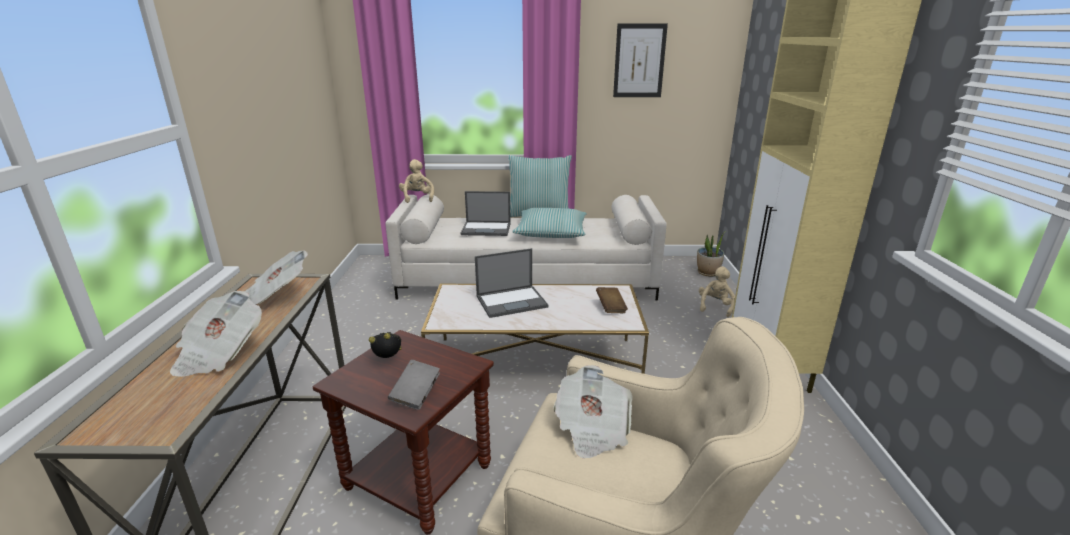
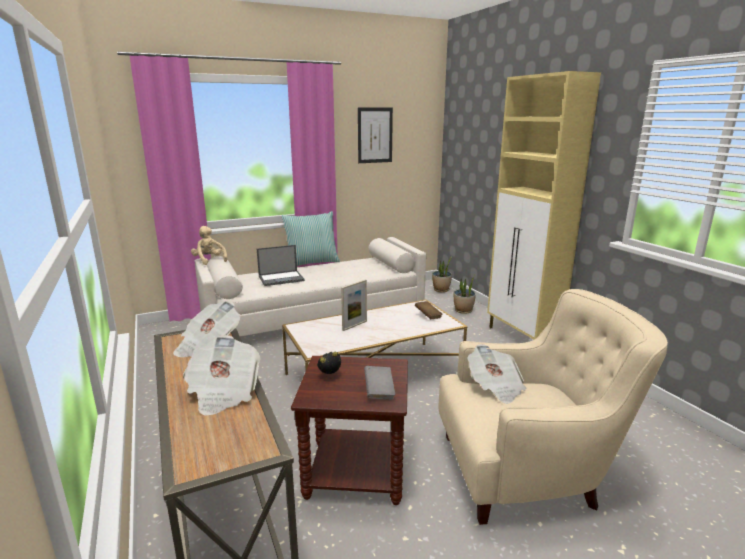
camera: 25 degrees left, 5 degrees down
(512, 301) = (354, 325): laptop -> picture frame
(551, 232) = (335, 273): pillow -> none
(715, 306) = (463, 310): beige plush toy -> potted plant

